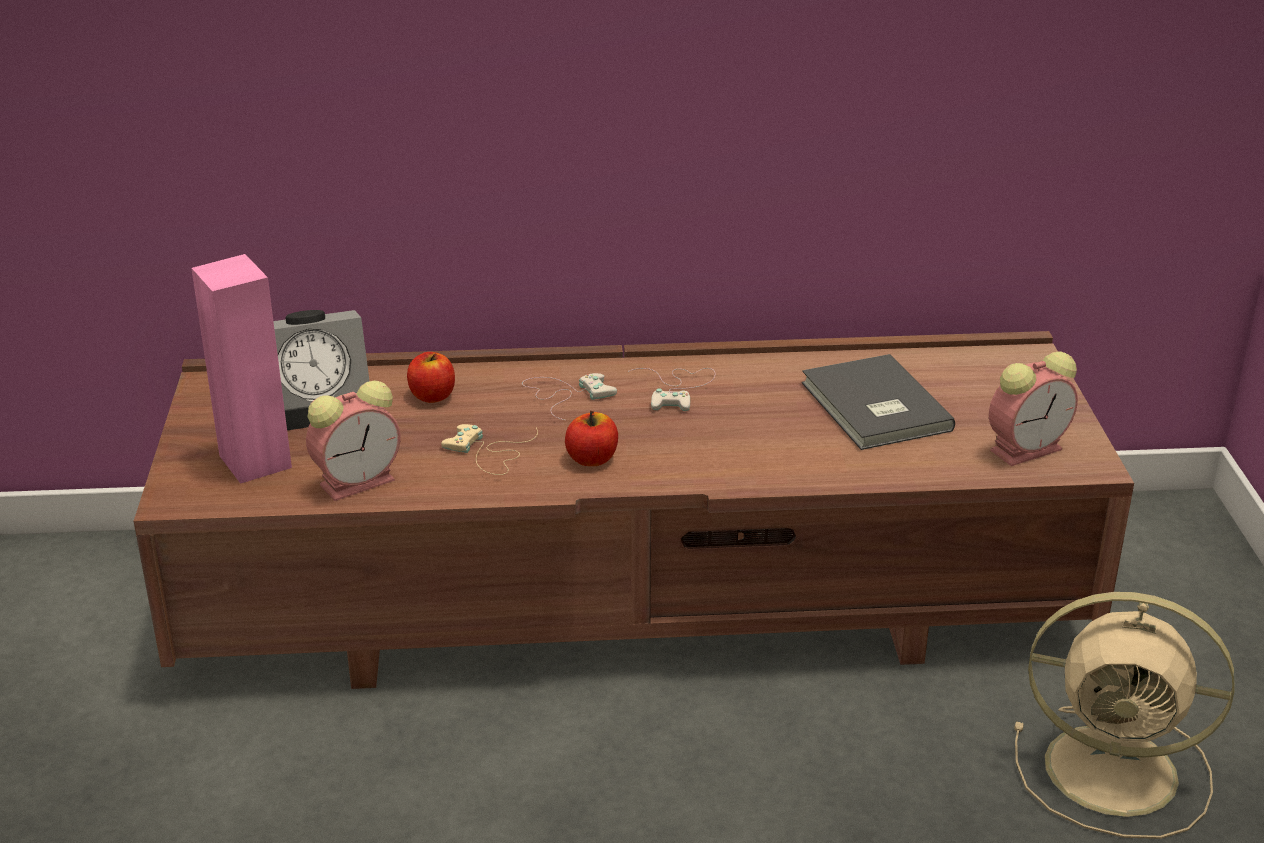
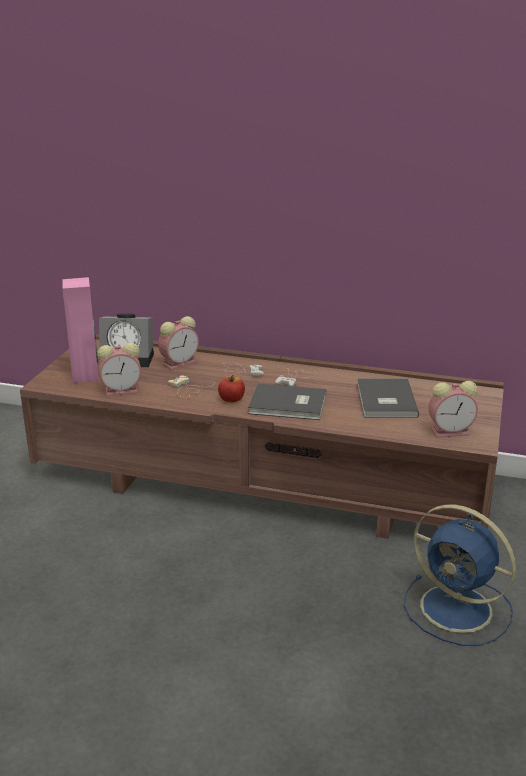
camera: 20 degrees right, 5 degrees down
(432, 396) = (180, 363): apple -> alarm clock
(708, 451) = (288, 405): none -> grey book
(1117, 772) = (459, 610): beige fan -> blue fan

